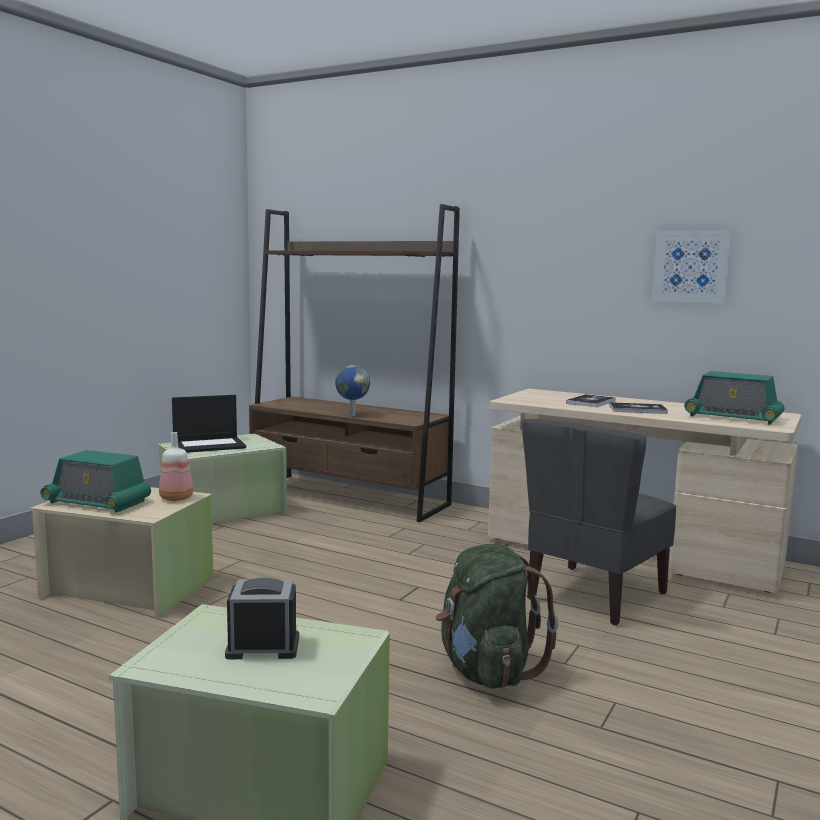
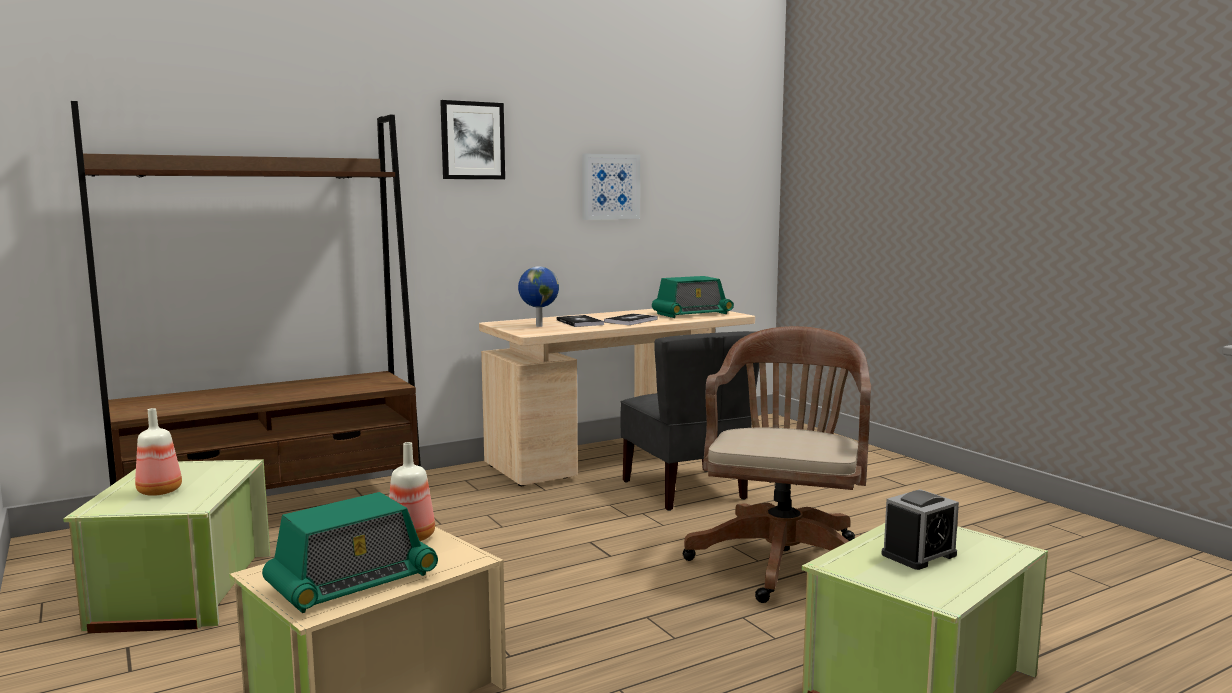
camera: 60 degrees left, 0 degrees up
(209, 445) = (159, 491): laptop -> bottle
(263, 647) = (919, 555): alarm clock -> alarm clock turned 150 degrees counterclockwise
(352, 415) = (305, 396): globe -> globe (538, 326)
(487, 671) = (783, 558): green backpack -> brown office chair
(542, 222) = (472, 140): none -> picture

